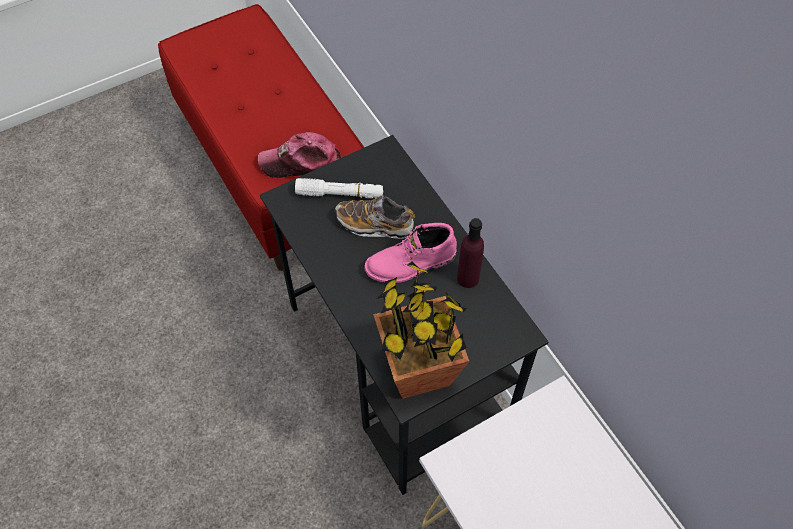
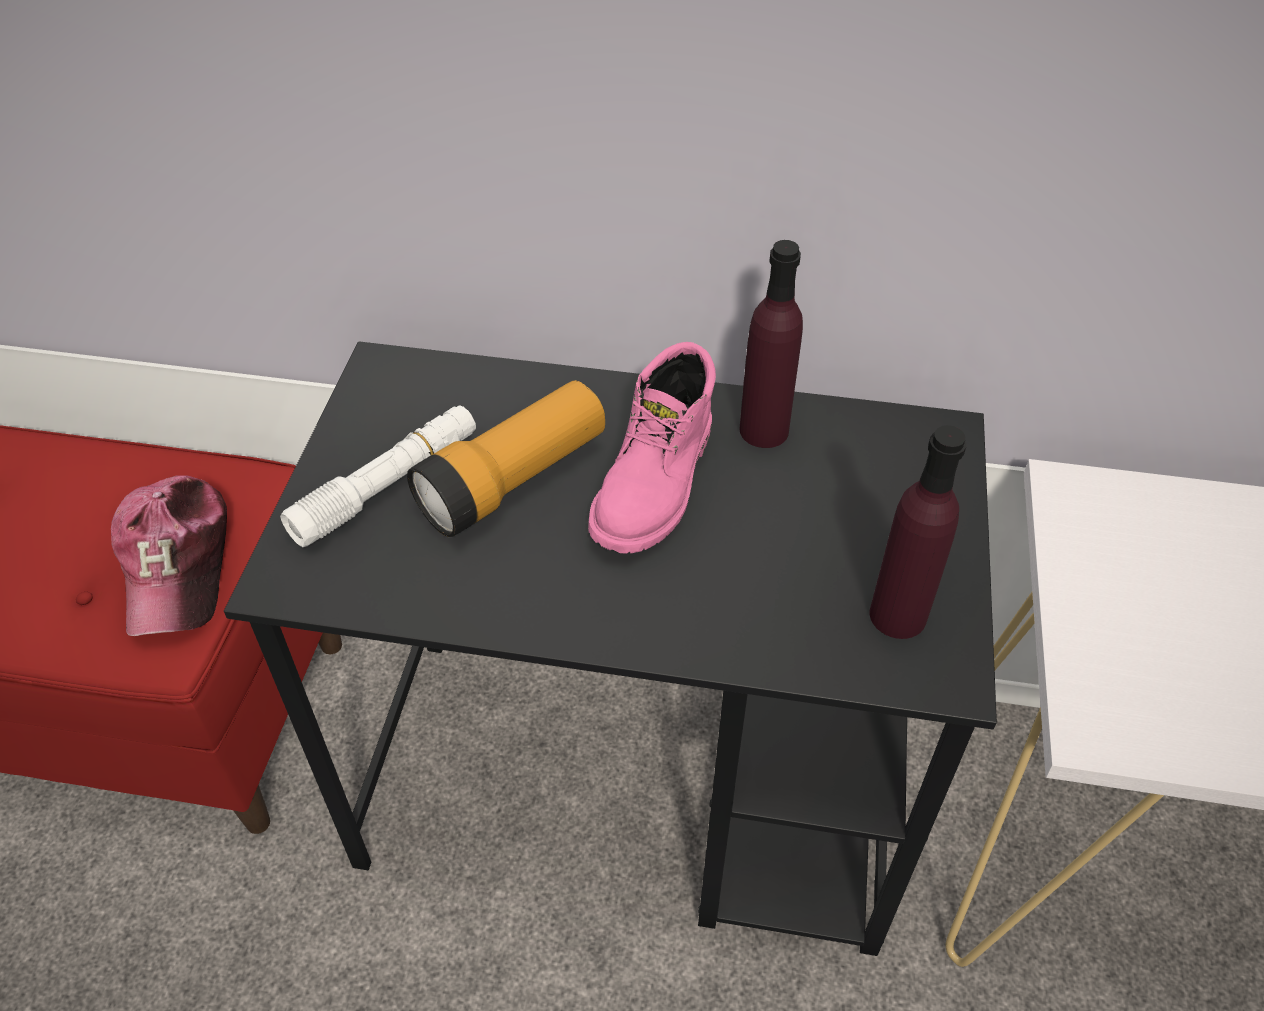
camera: 50 degrees left, 10 degrees down
(301, 162) = (178, 564): cap -> cap turned 45 degrees counterclockwise
(374, 224) = (514, 480): shoe -> flashlight
(419, 370) = (898, 615): potted plant -> purple bottle

